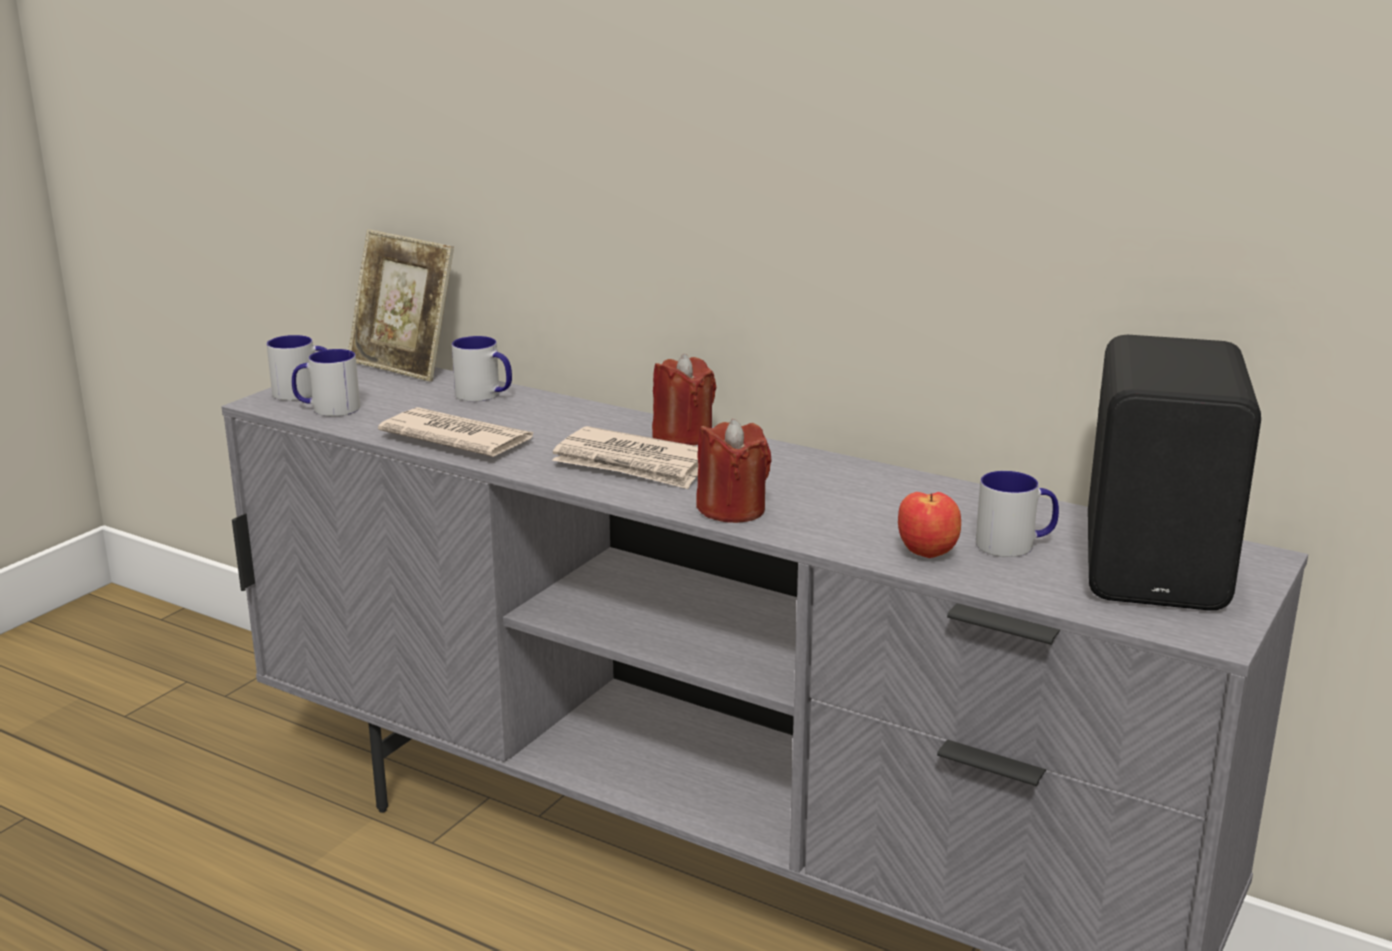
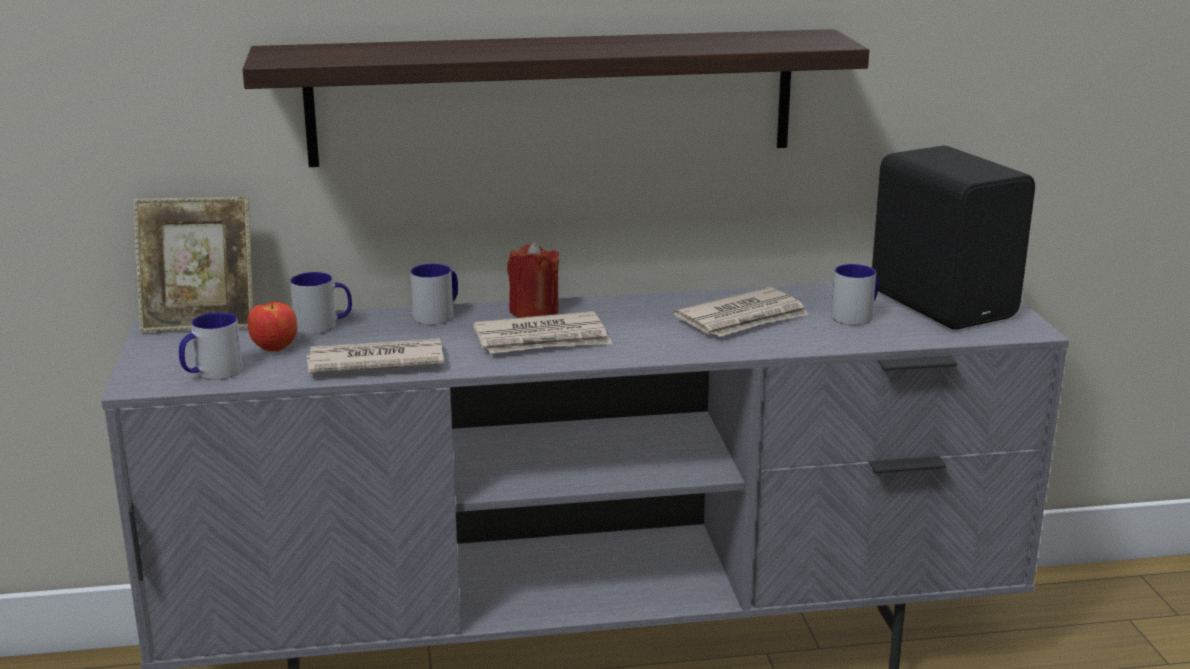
camera: 40 degrees left, 0 degrees up
(304, 392) = (158, 367): mug -> mug (438, 314)
(731, 509) = (666, 347): red candle -> none
(744, 188) = (552, 97): none -> shelf
(874, 507) = (743, 319): none -> newspaper
(928, 554) = (826, 336): apple -> apple (275, 349)

